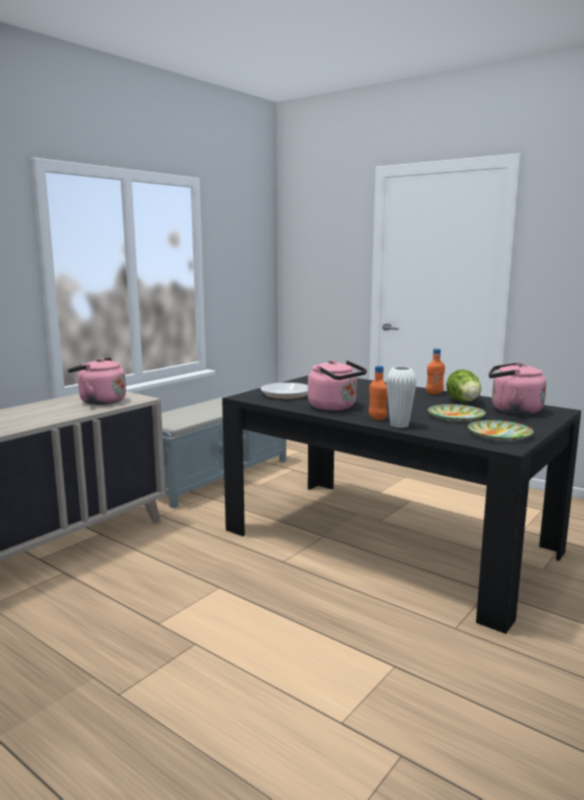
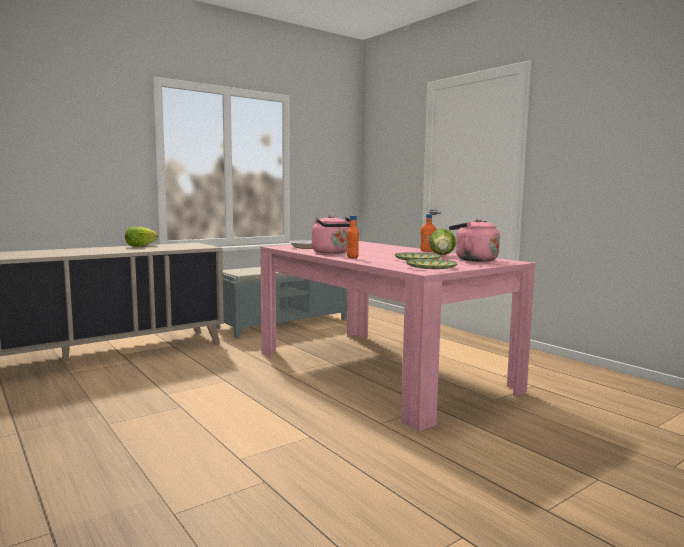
camera: 15 degrees right, 5 degrees down
(44, 405) = (140, 246): none -> lettuce
(99, 401) = (178, 246): pink kettle -> none
(389, 541) = (381, 370): black dining table -> pink dining table
(399, 425) = (361, 260): white vase -> none

